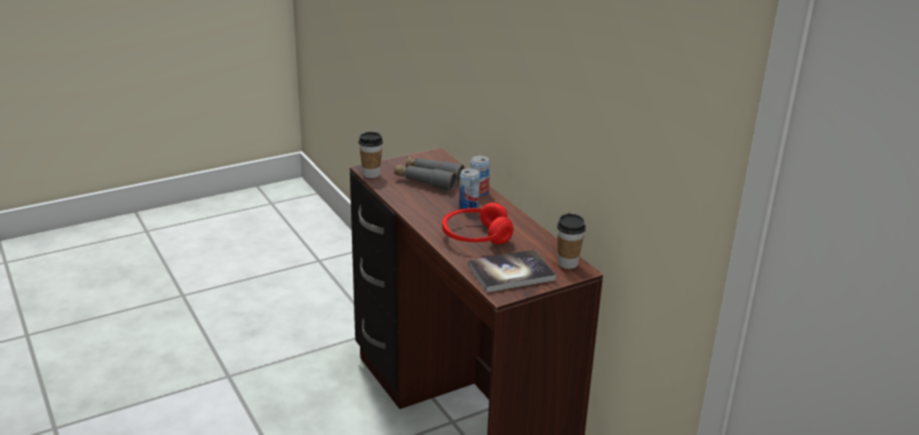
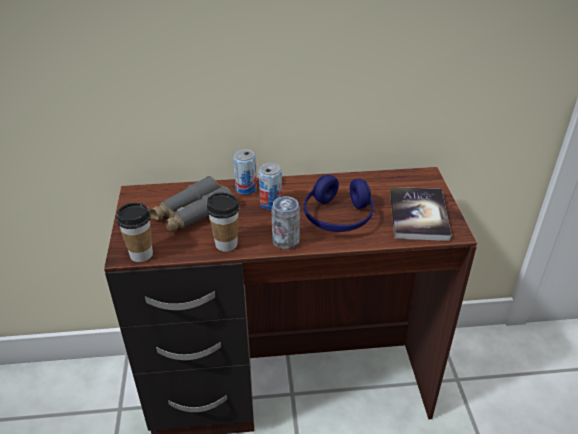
camera: 65 degrees left, 10 degrees up
(426, 221) = (286, 241): none -> can
(476, 236) = (338, 217): red headphones -> blue headphones
(567, 263) = (413, 178): cup -> cup (226, 244)

